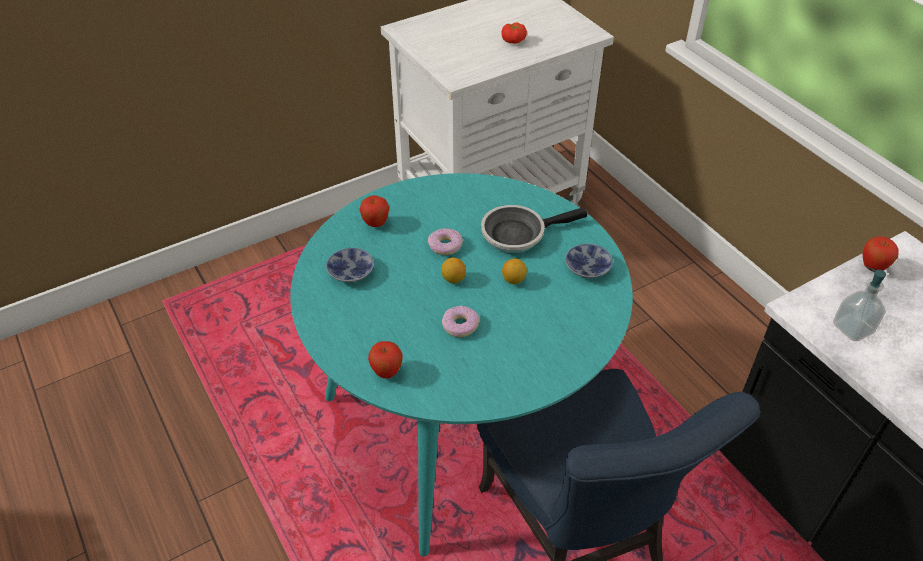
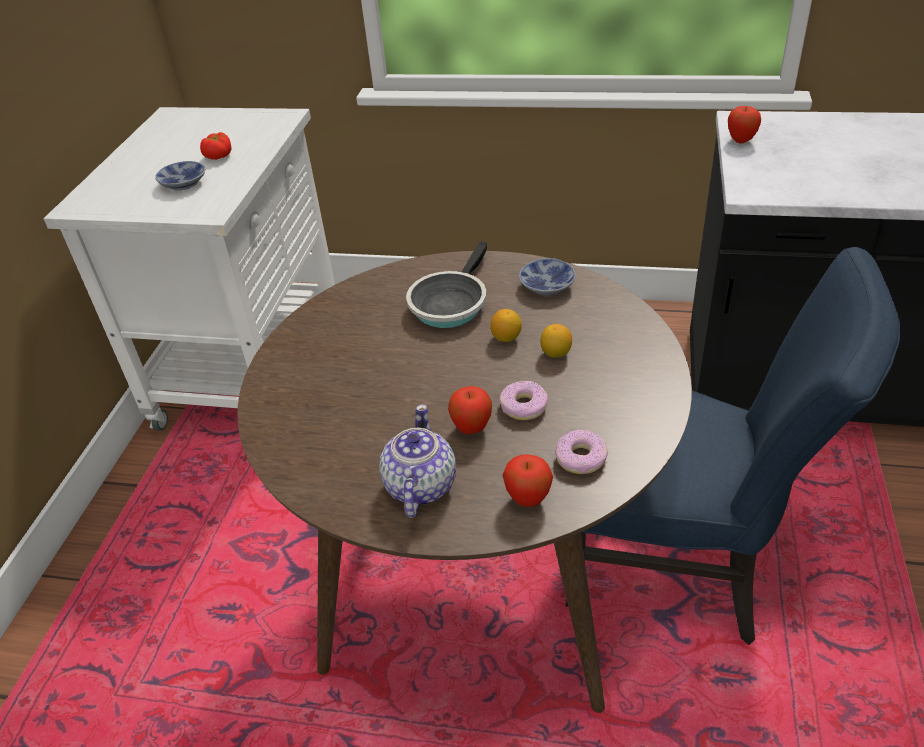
camera: 45 degrees left, 5 degrees down
(350, 273) = (346, 451): bowl -> bowl (184, 184)
(353, 320) = (419, 486): none -> teapot
(375, 224) = (300, 392): apple -> apple (471, 428)
(445, 246) = (401, 358): donut -> donut (581, 458)
(453, 279) = (454, 377): lemon -> lemon (556, 353)
(461, 425) = (479, 572): turquoise dining table -> brown dining table
(852, 328) = (796, 180): soap dispenser -> none

